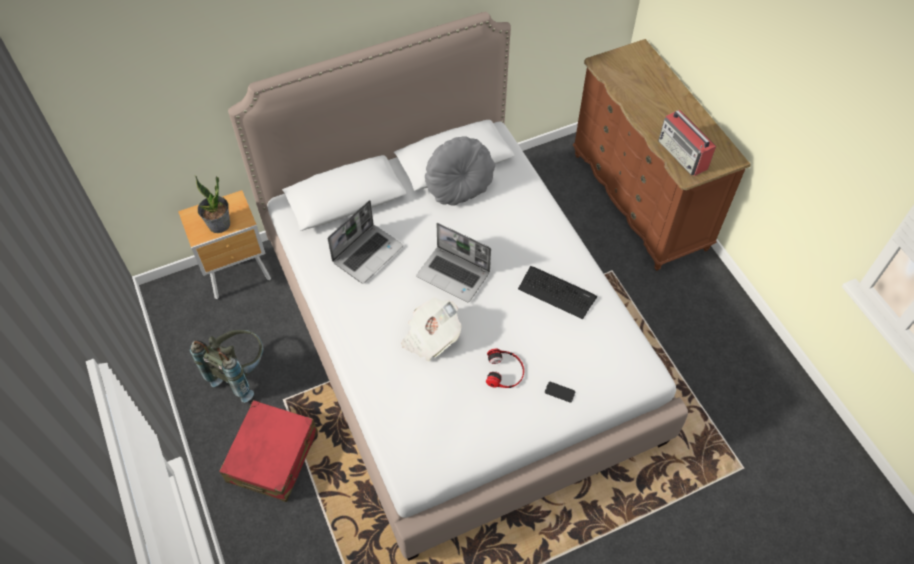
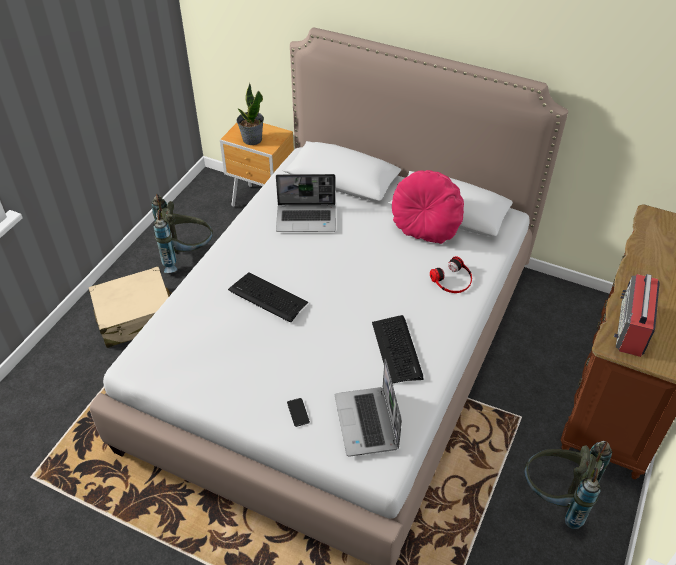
camera: 50 degrees right, 10 degrees down
(273, 456) = (136, 316): red suitcase -> beige suitcase
(430, 337) = (268, 297): newspaper -> keyboard
(454, 275) = (341, 276): laptop -> laptop (367, 423)
(459, 191) = (425, 231): grey pillow -> pink pillow
(505, 371) = (282, 363): headphones -> headphones (452, 280)
(686, 302) = (556, 498): none -> grey backpack

